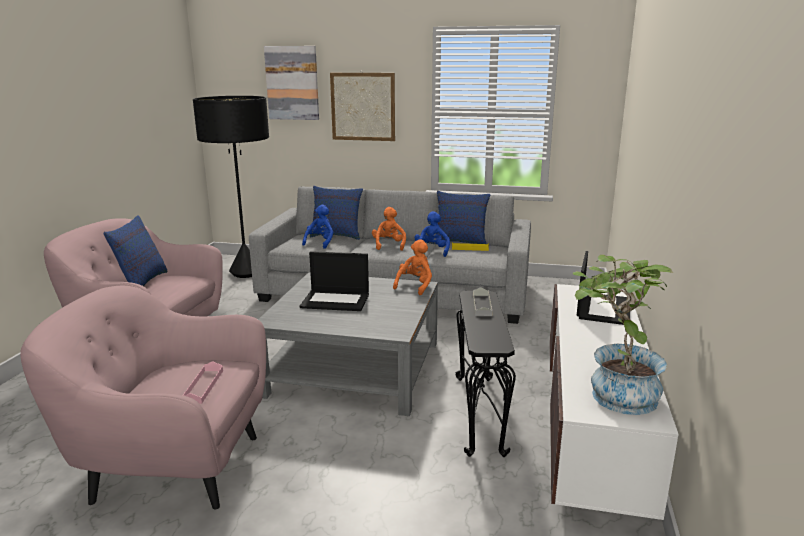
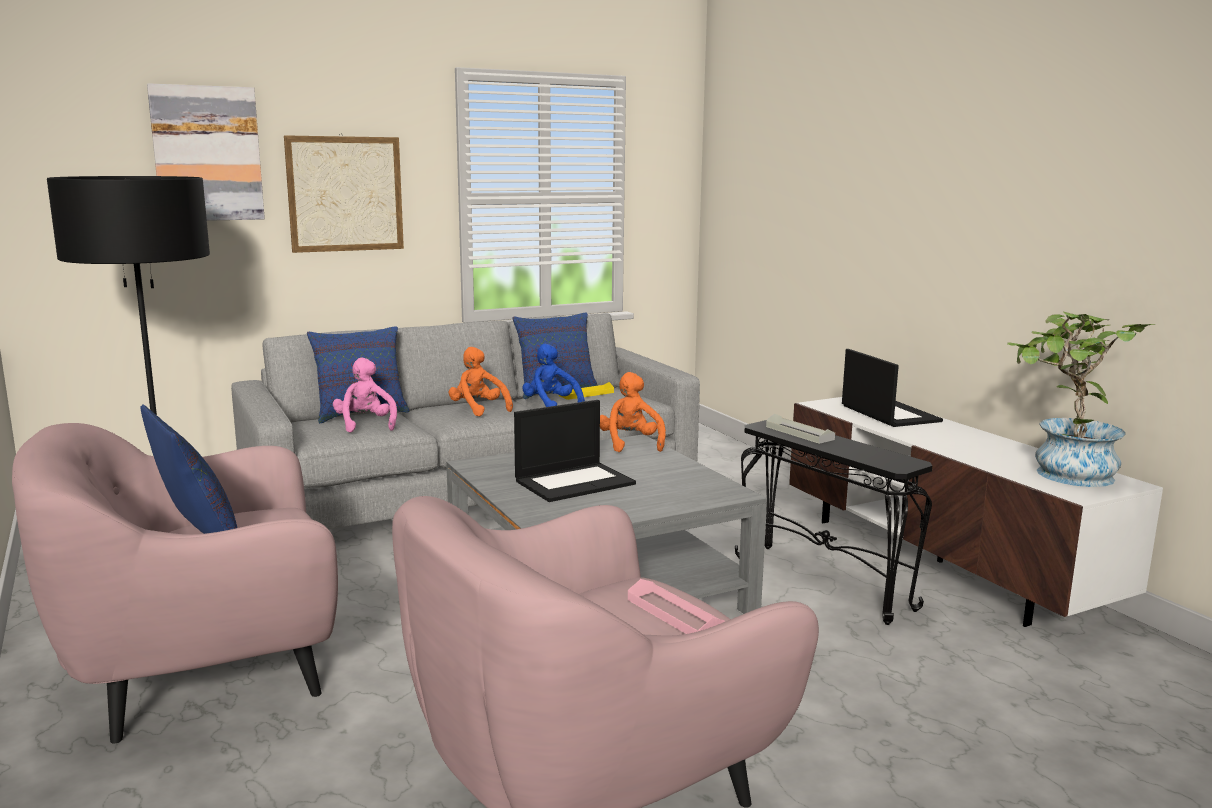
camera: 40 degrees left, 5 degrees down
(320, 243) = (365, 425): blue plush toy -> pink plush toy

